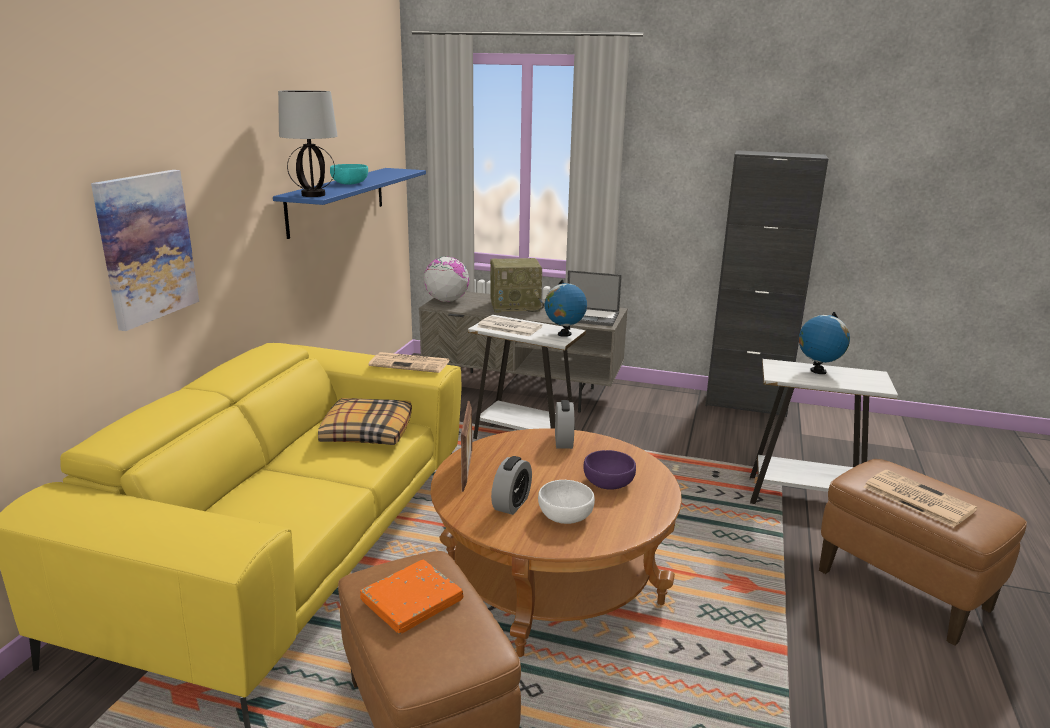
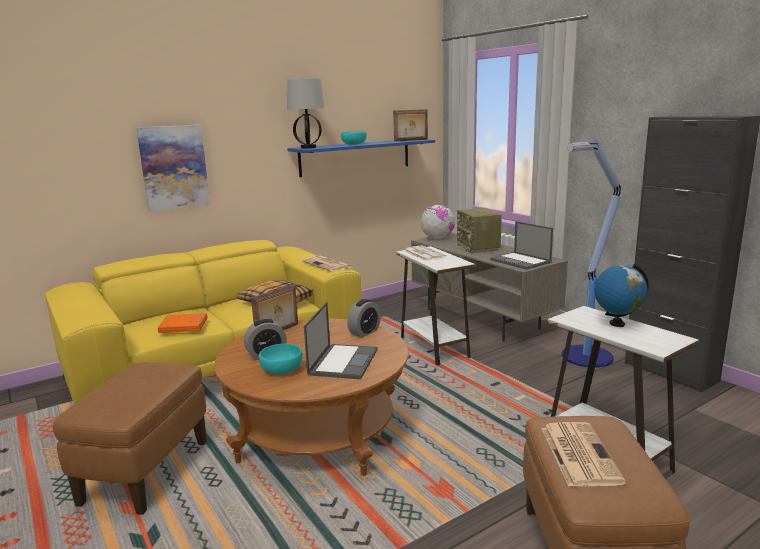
camera: 40 degrees right, 5 degrees down
(402, 173) = (411, 140): none -> picture frame
(412, 601) = (135, 381): orange book -> orange book (183, 326)
(516, 306) = (478, 247): radio -> radio turned 45 degrees clockwise
(564, 334) = (452, 263): globe -> none
(564, 516) = (281, 370): white bowl -> turquoise bowl
(607, 482) = (343, 361): purple bowl -> laptop
(669, 408) = (585, 357): none -> floor lamp

